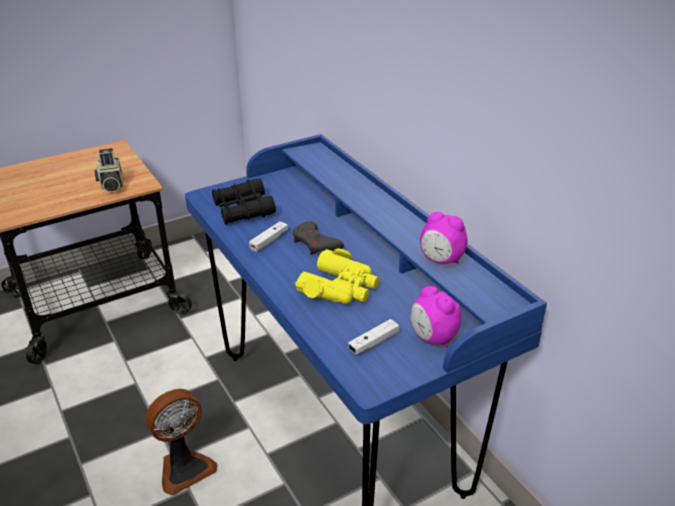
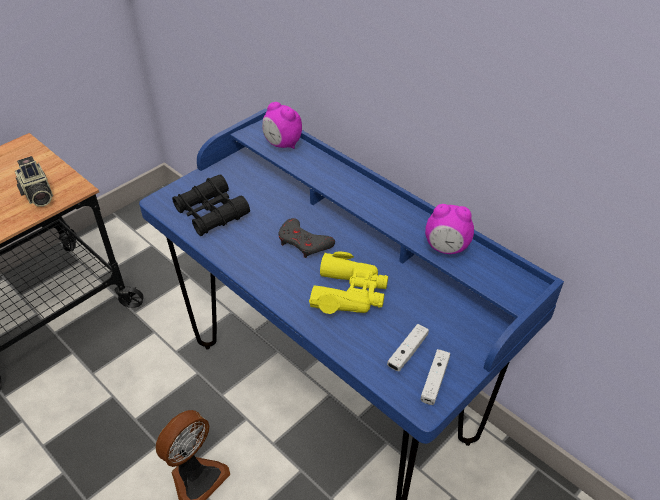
camera: 15 degrees left, 10 degrees up
(269, 241) = (254, 248): white game controller -> white game controller (434, 380)
(432, 338) = (461, 335): alarm clock -> alarm clock (282, 144)

